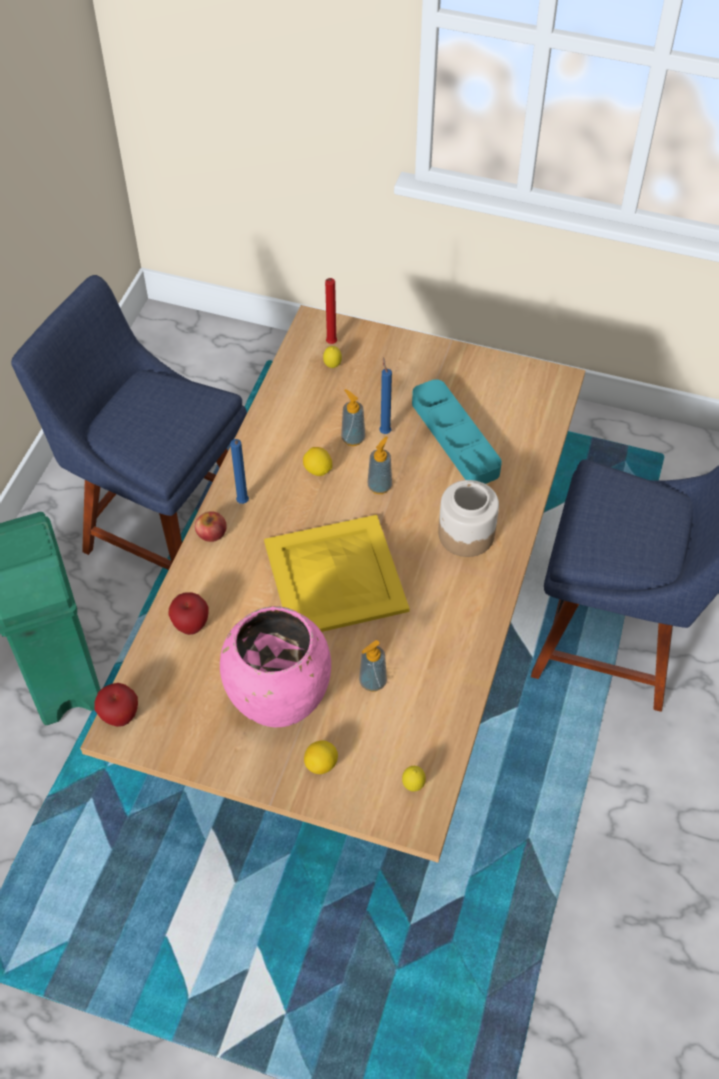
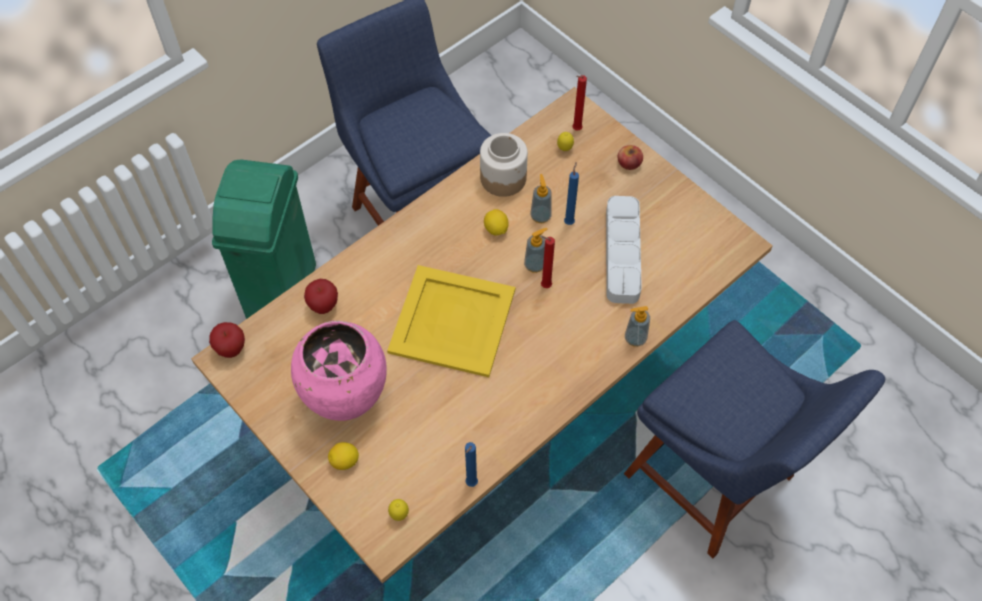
camera: 30 degrees right, 5 degrees up
(211, 533) = (385, 241): apple -> apple (629, 163)
(242, 503) = (422, 229): blue candle -> blue candle (470, 484)
(372, 682) = (424, 418): soap dispenser -> soap dispenser (635, 338)
(402, 501) = (544, 286): none -> red candle
(455, 437) = (622, 252): turquoise tray -> grey tray
(466, 533) = (576, 337): jar -> jar (503, 178)

